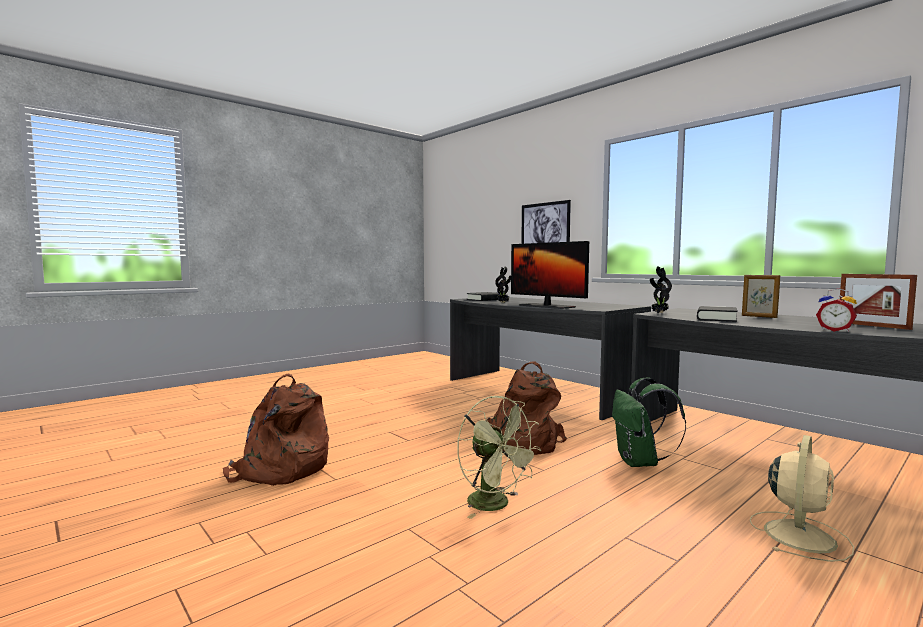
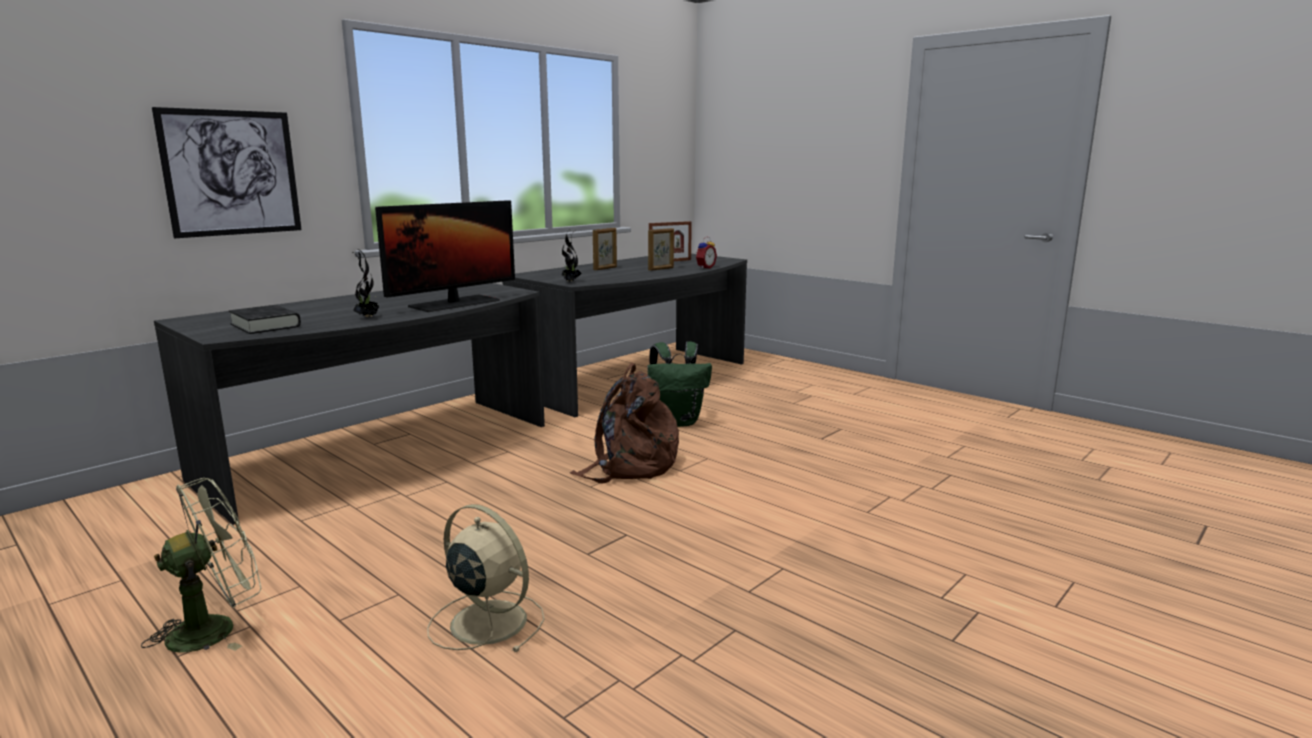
camera: 95 degrees left, 10 degrees up
(280, 470) = (774, 620): brown backpack -> none
(496, 505) = (798, 478): green fan -> green fan (216, 628)
(716, 318) = (624, 275): black book -> none
(788, 323) = (661, 269): none -> picture frame
(799, 535) = (785, 398): beige fan -> beige fan (486, 621)

